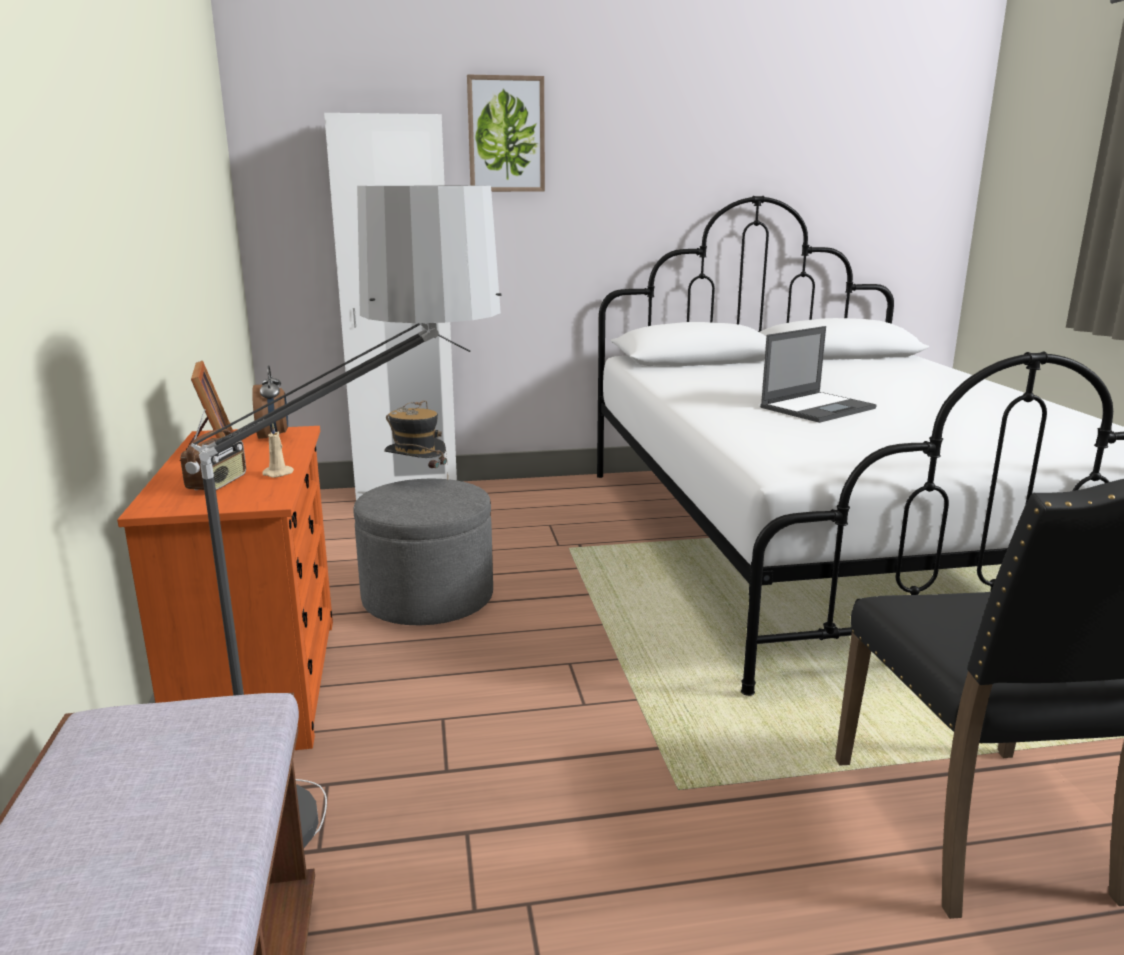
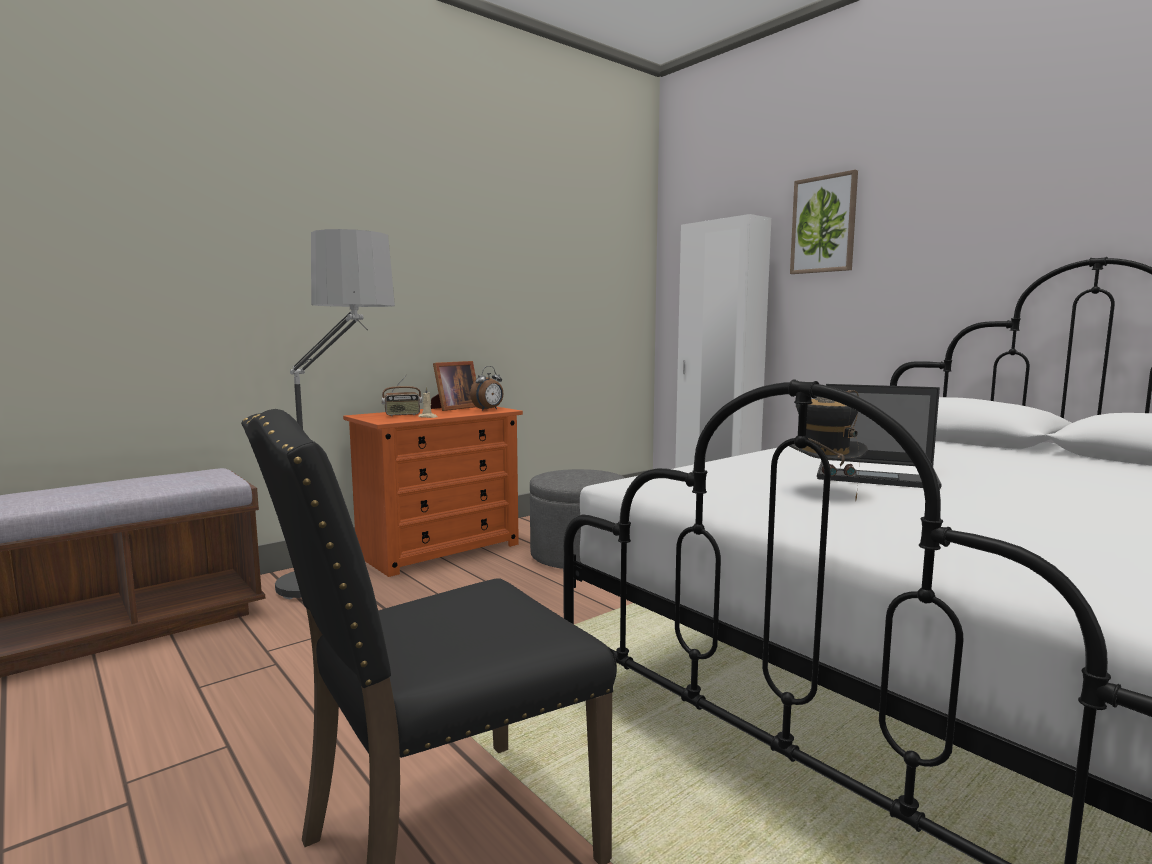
camera: 60 degrees right, 10 degrees down
(417, 480) = (602, 471): hat -> hat (822, 492)

